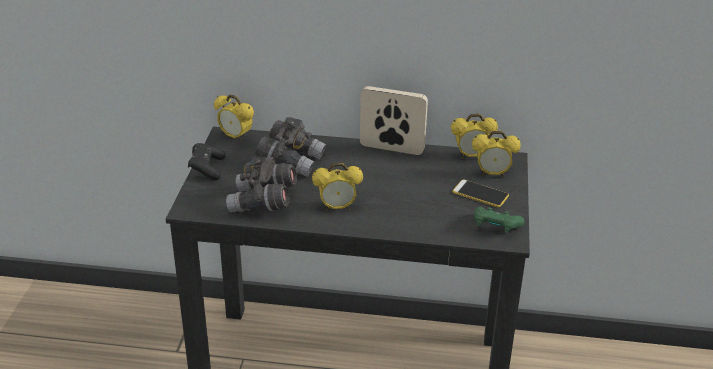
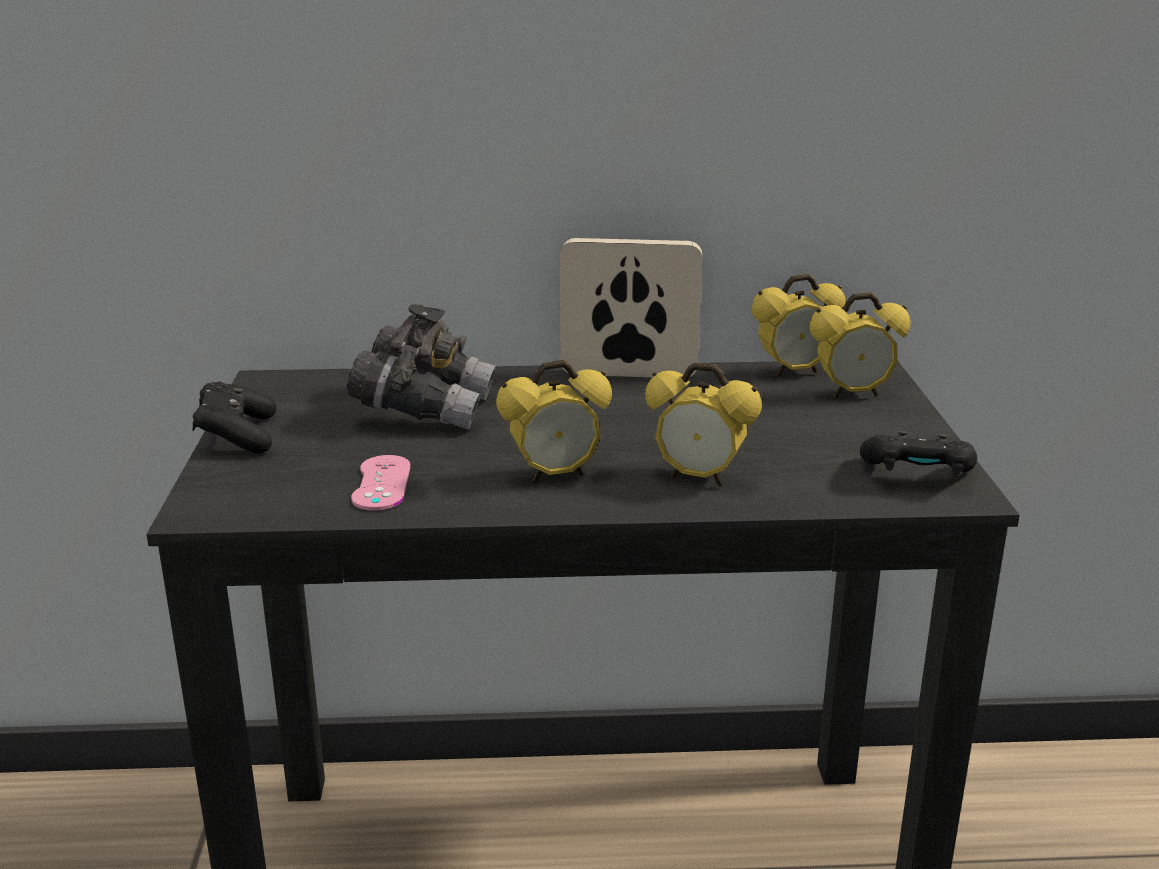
camera: 10 degrees left, 10 degrees down
(235, 137) = (292, 382): alarm clock -> alarm clock (699, 478)
(263, 203) = (381, 483): grey binoculars -> pink game controller
(480, 194) = (849, 426): phone -> none
(495, 228) = (917, 477): green game controller -> black game controller

